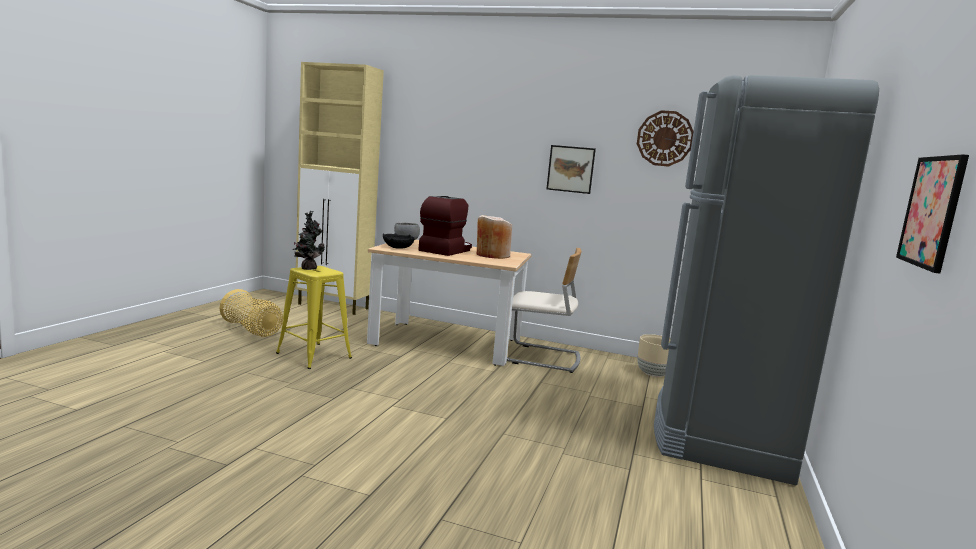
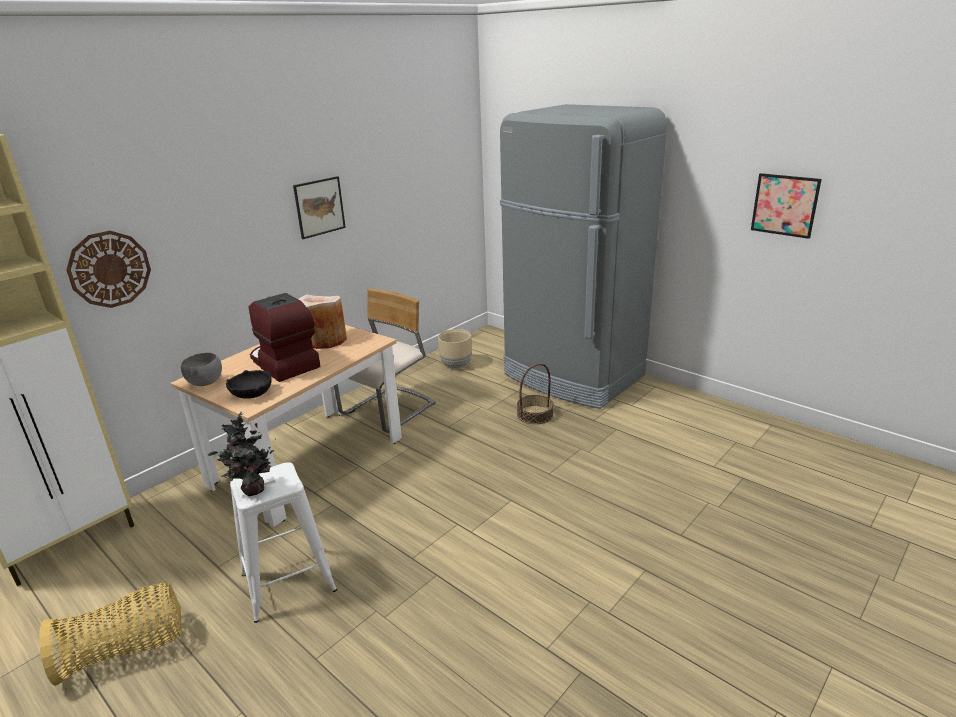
camera: 65 degrees left, 15 degrees up
(314, 355) = (288, 582): yellow stool -> white stool
(606, 419) = (535, 414): none -> basket
(665, 138) = (392, 148): wall clock -> wall clock (109, 269)

